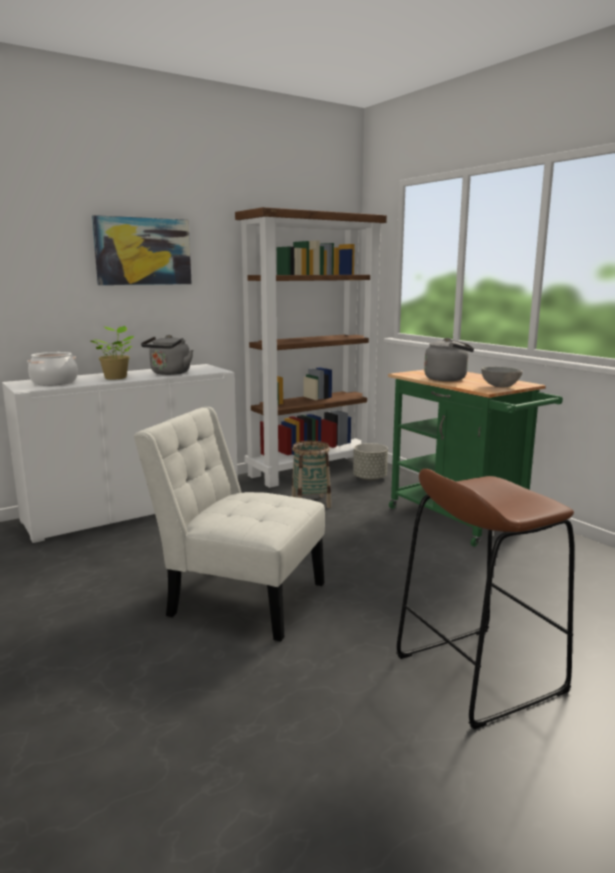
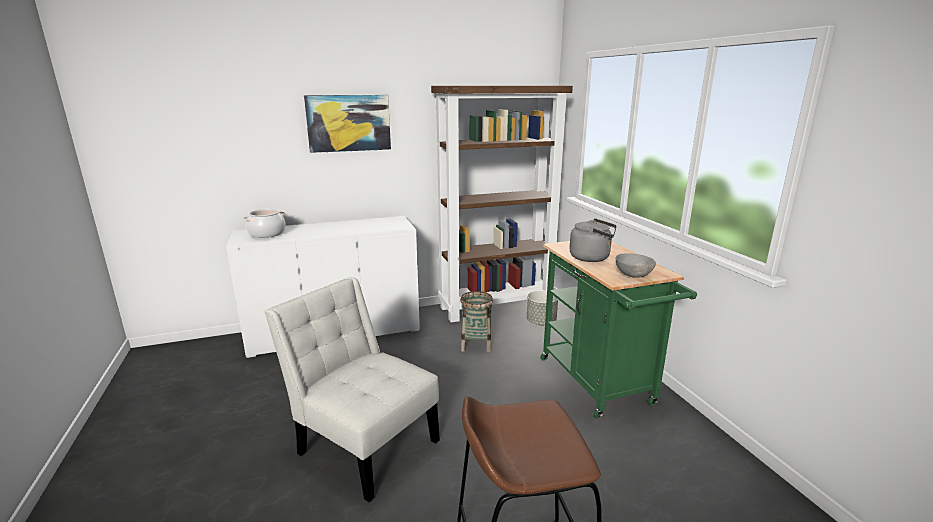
camera: 15 degrees right, 5 degrees up
(116, 377) = (317, 230): potted plant -> none
(169, 373) = (362, 228): grey kettle -> none

